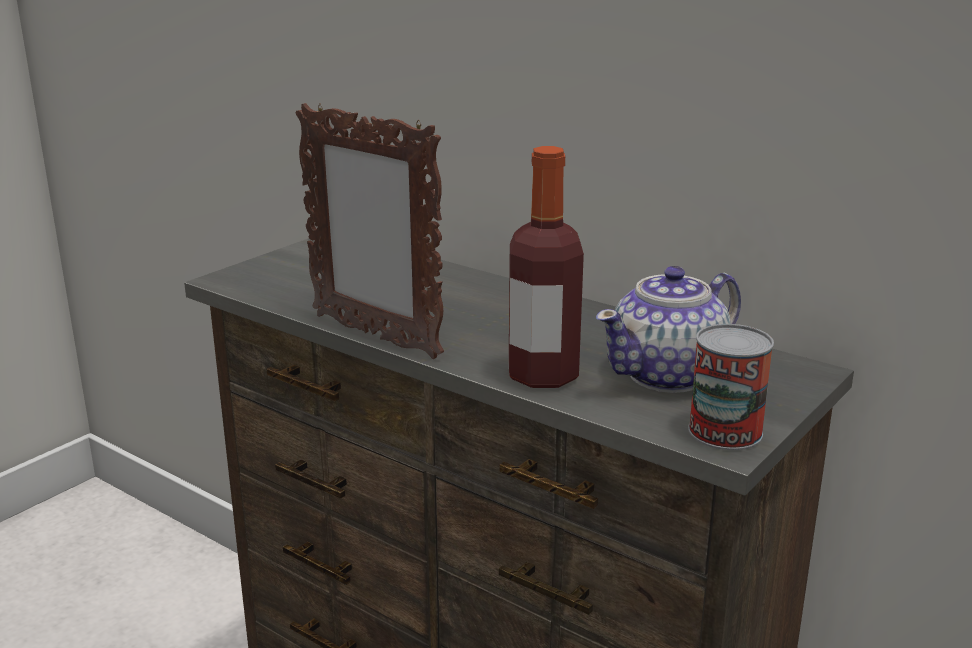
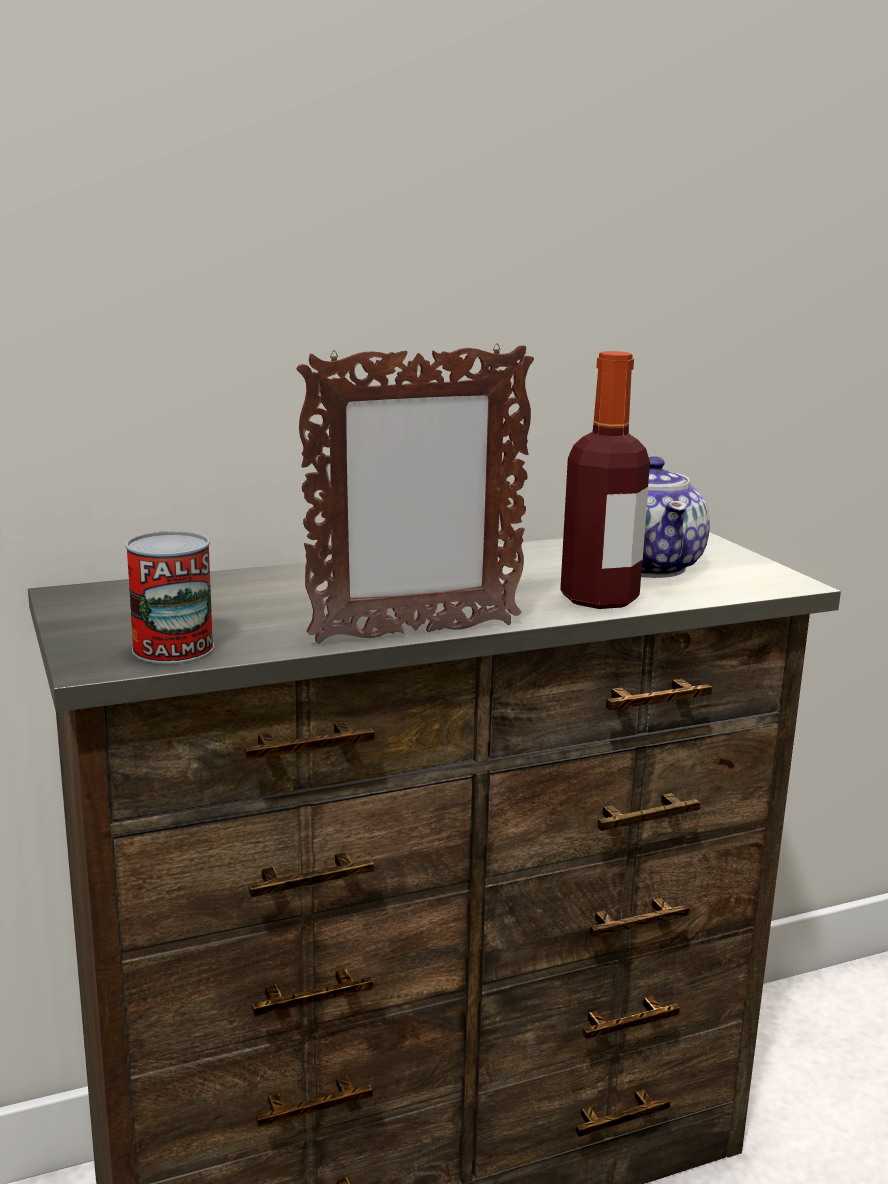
camera: 60 degrees left, 5 degrees down
(725, 431) = (767, 577): can -> can (173, 649)

